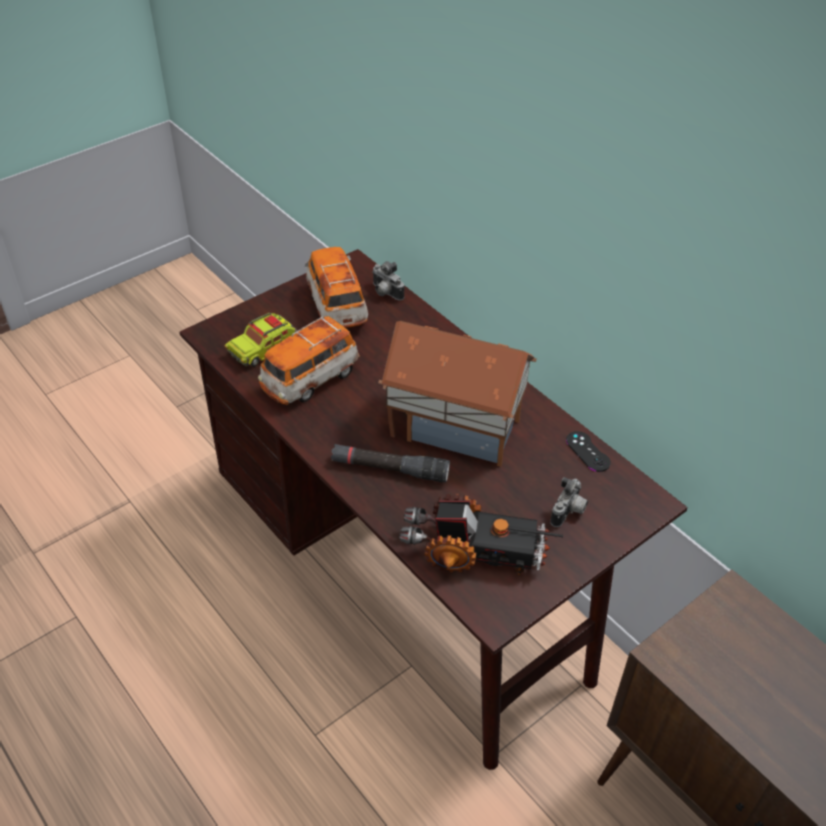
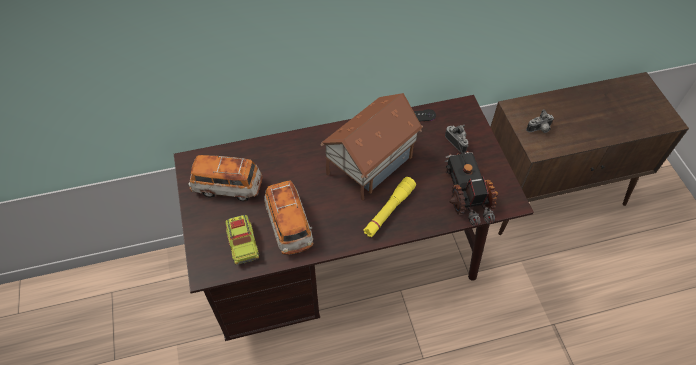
camera: 65 degrees left, 10 degrees up
(385, 293) = (231, 155): camera -> camera (539, 130)
(390, 469) = (389, 210): black flashlight -> yellow flashlight
(475, 552) = (467, 194): toy truck -> toy truck turned 45 degrees counterclockwise

